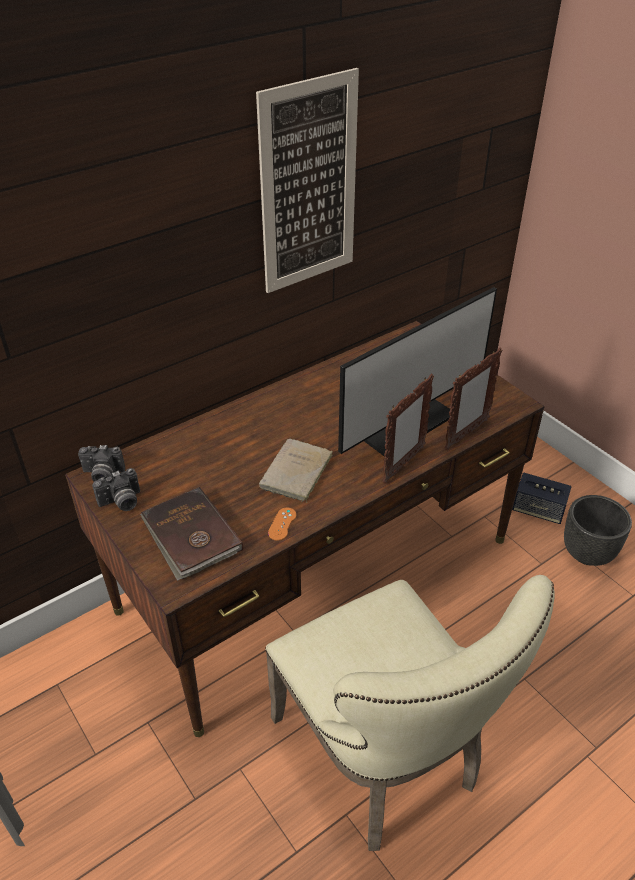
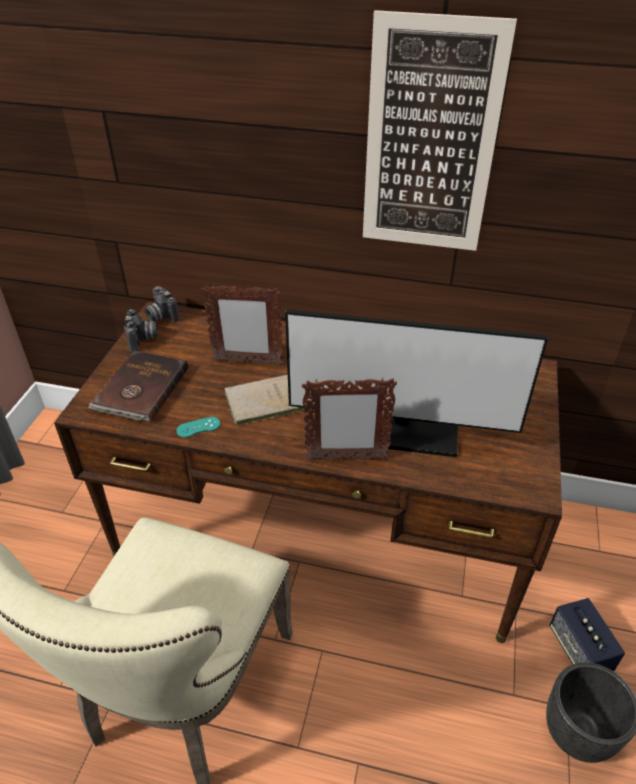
camera: 50 degrees right, 0 degrees up
(121, 503) = (143, 339): camera -> camera turned 120 degrees counterclockwise
(282, 524) = (198, 427): orange game controller -> turquoise game controller
(466, 434) = (439, 479): picture frame -> picture frame (247, 362)

